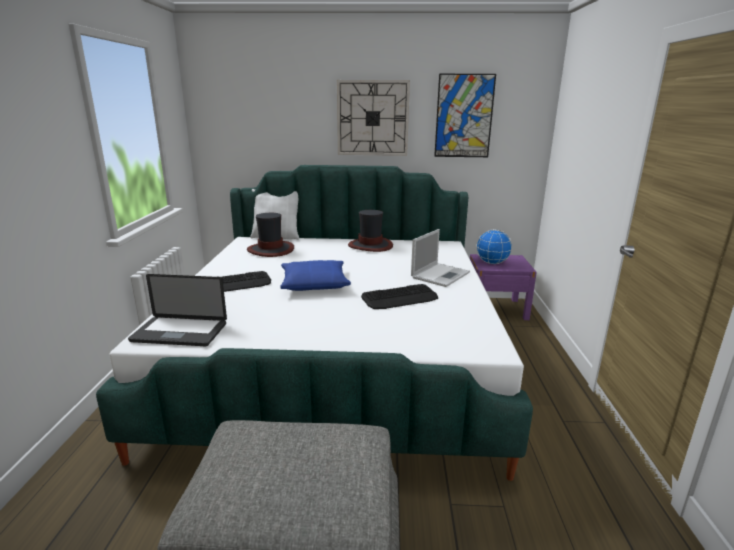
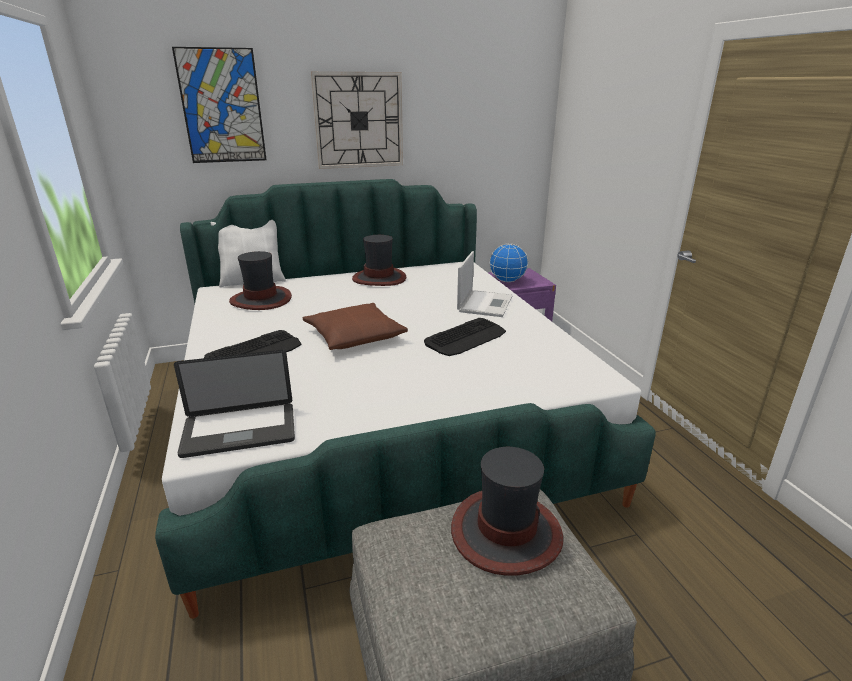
camera: 20 degrees left, 5 degrees up
(314, 283) = (354, 335): blue pillow -> brown pillow
(324, 453) = (505, 532): none -> hat
(464, 116) = (463, 115): picture -> picture (222, 106)

